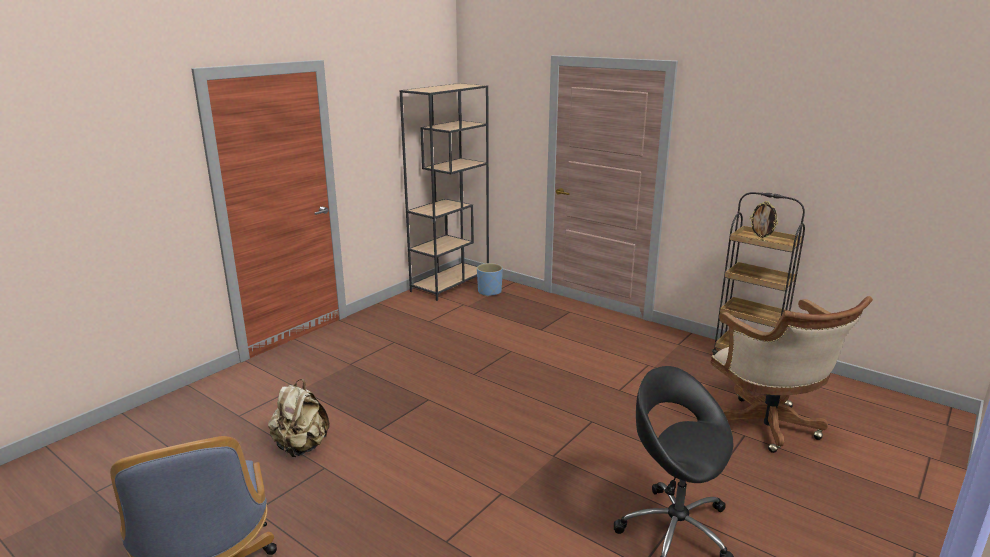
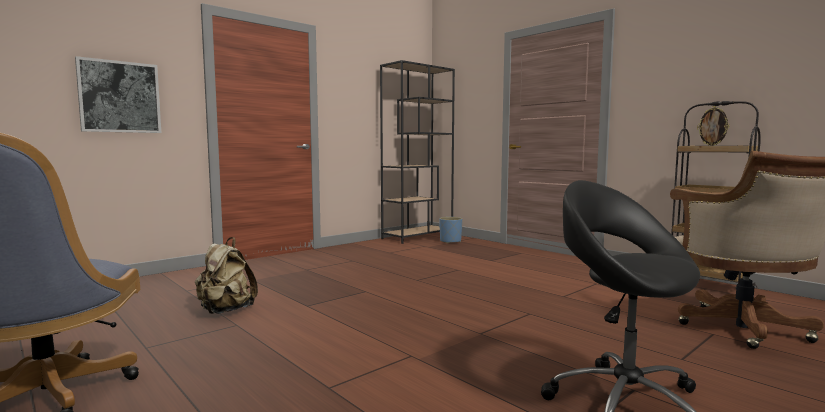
camera: 10 degrees right, 15 degrees down
(119, 207) = (119, 97): none -> picture

